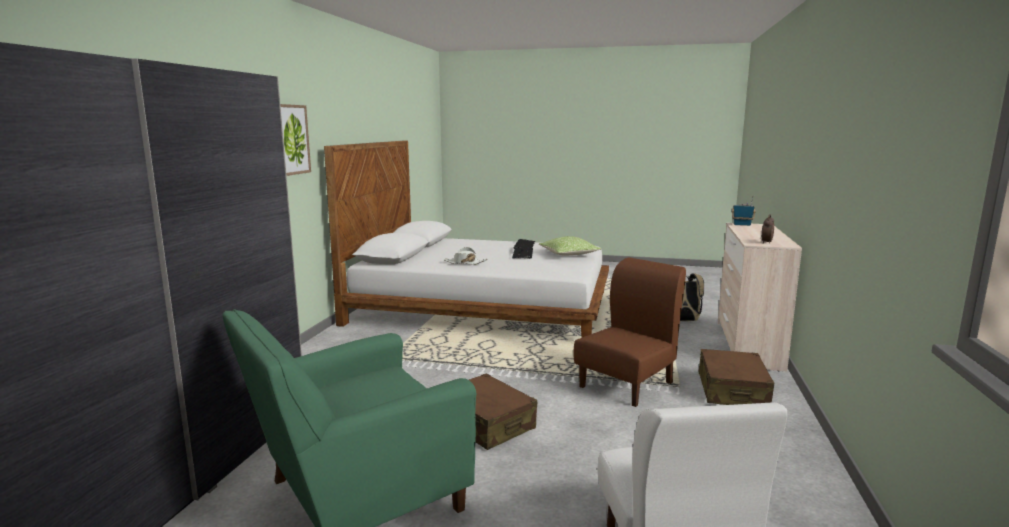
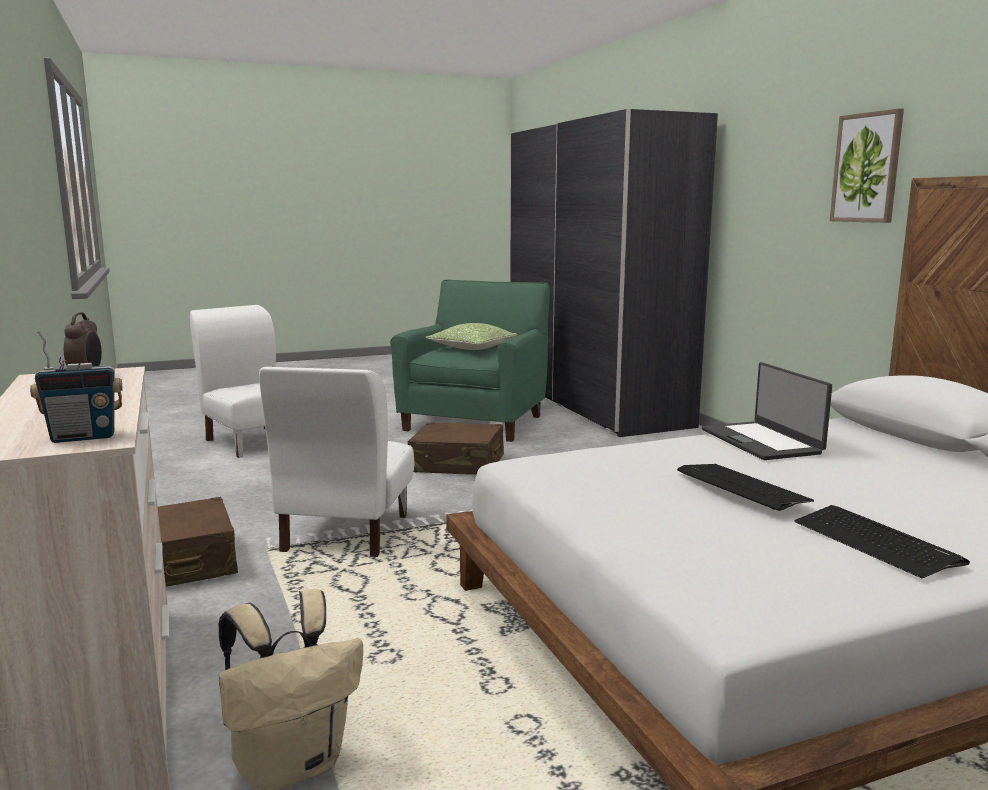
camera: 145 degrees right, 0 degrees up
(465, 263) = (762, 441): white hat -> laptop
(569, 254) = (661, 530): pillow -> pillow (471, 348)
(627, 385) = (345, 533): brown chair -> white chair

